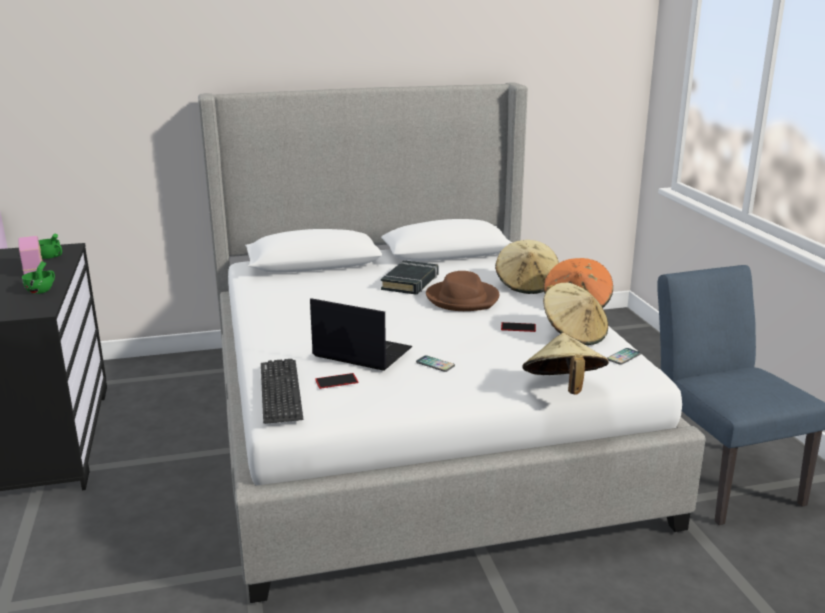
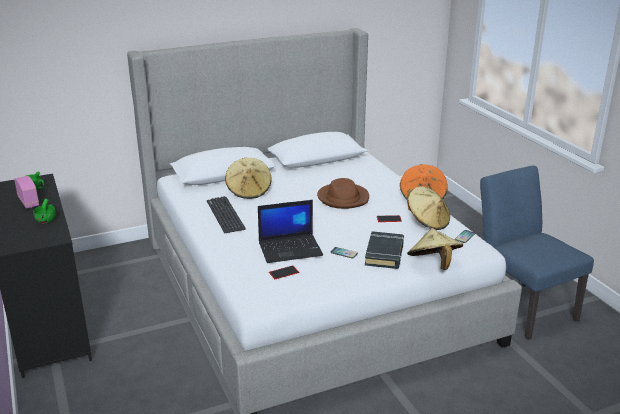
camera: 10 degrees left, 5 degrees up
(280, 391) = (248, 283): keyboard -> keyboard (225, 215)
(360, 352) = (291, 248): laptop -> laptop turned 150 degrees clockwise
(410, 282) = (301, 186): black book -> black book (384, 254)
(526, 285) = (383, 183): beige hat -> beige hat (249, 191)

